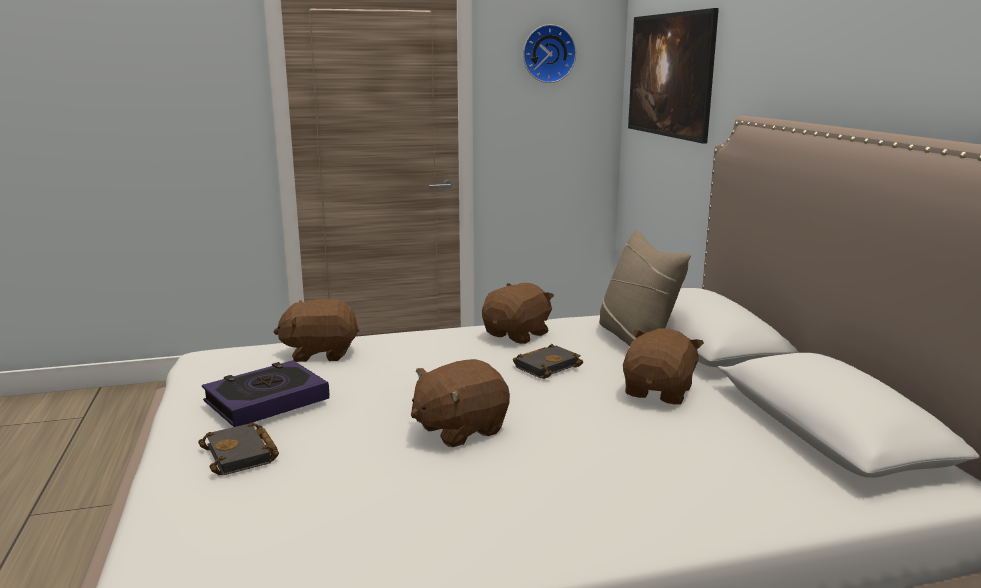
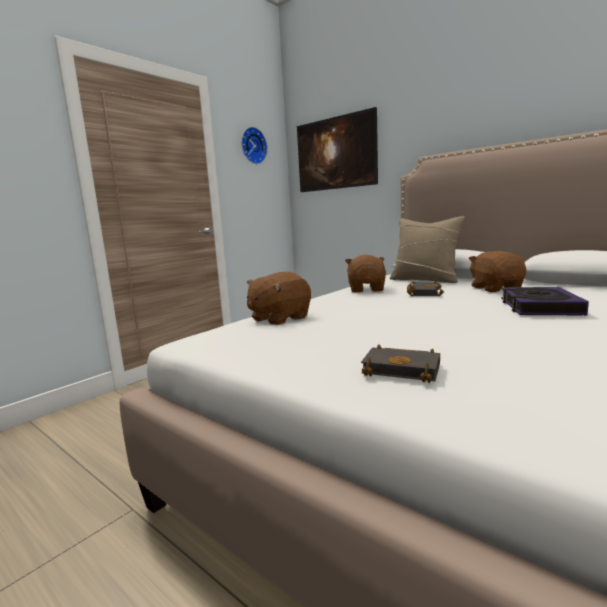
camera: 35 degrees left, 5 degrees down
(266, 400) = (327, 341): book -> book (539, 307)
(459, 429) = (473, 319): brown plush toy -> none

